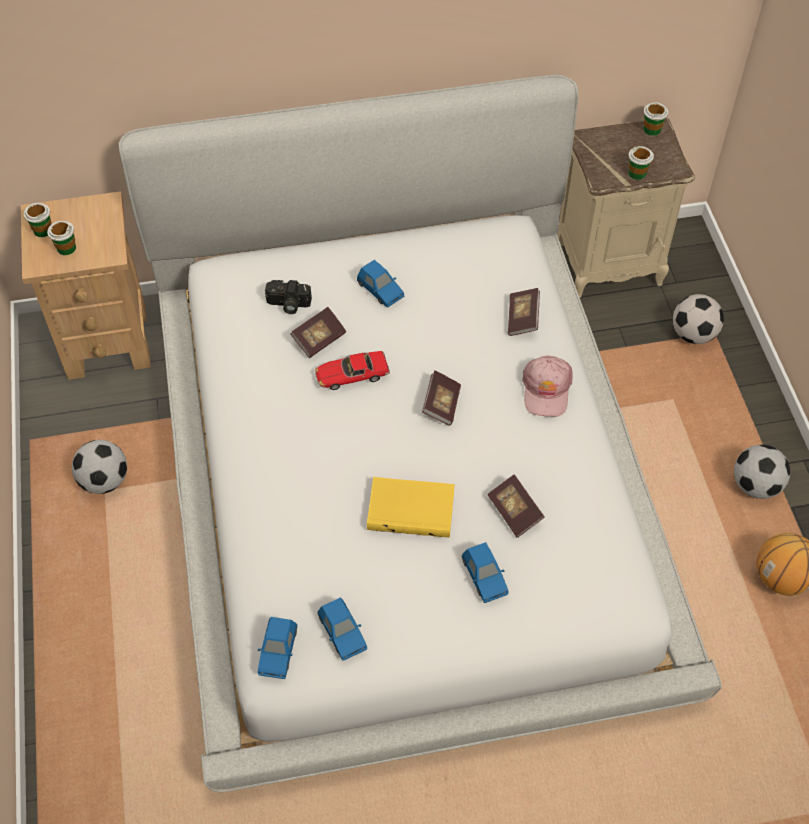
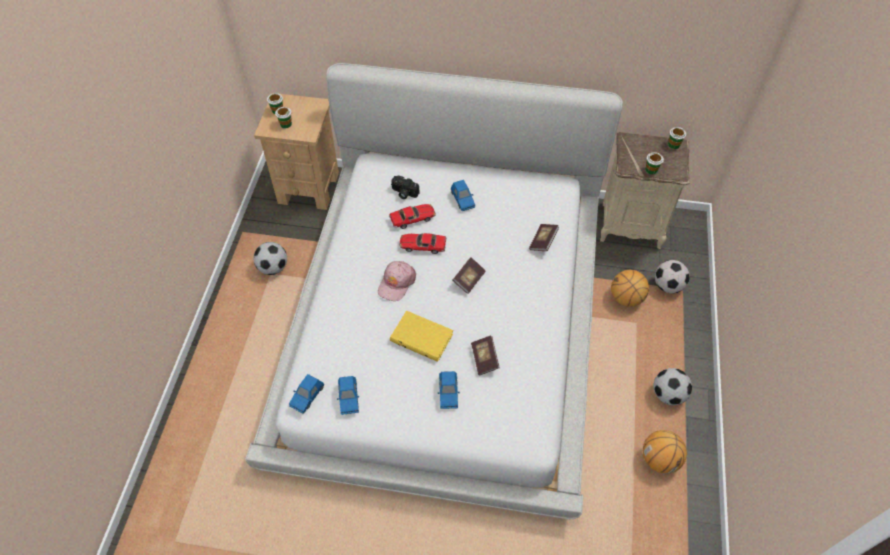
camera: 20 degrees right, 0 degrees up
(319, 339) = (413, 219): book -> toy car
(546, 390) = (538, 290): pink cap -> pink cap (396, 283)
(644, 369) = (626, 298): none -> basketball

